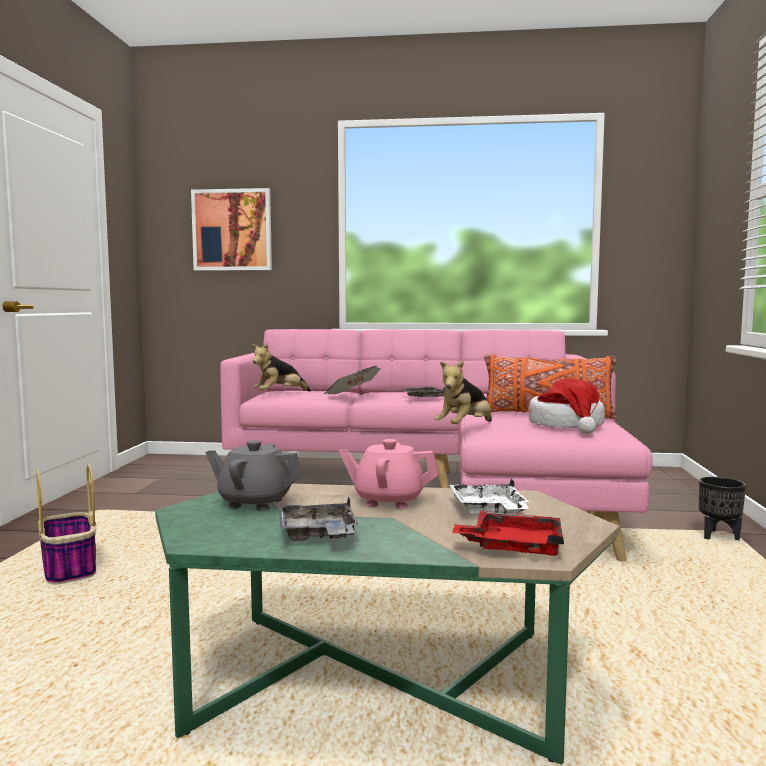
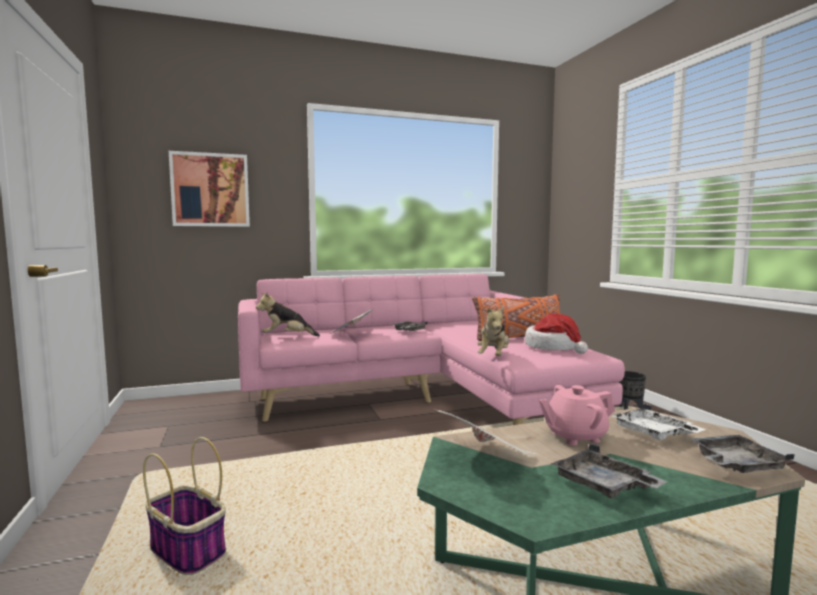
camera: 25 degrees left, 0 degrees up
(254, 503) = (485, 460): grey teapot -> newspaper
(280, 394) = (287, 337): plush toy -> plush toy turned 60 degrees clockwise
(513, 547) = (735, 464): red tray -> grey tray

